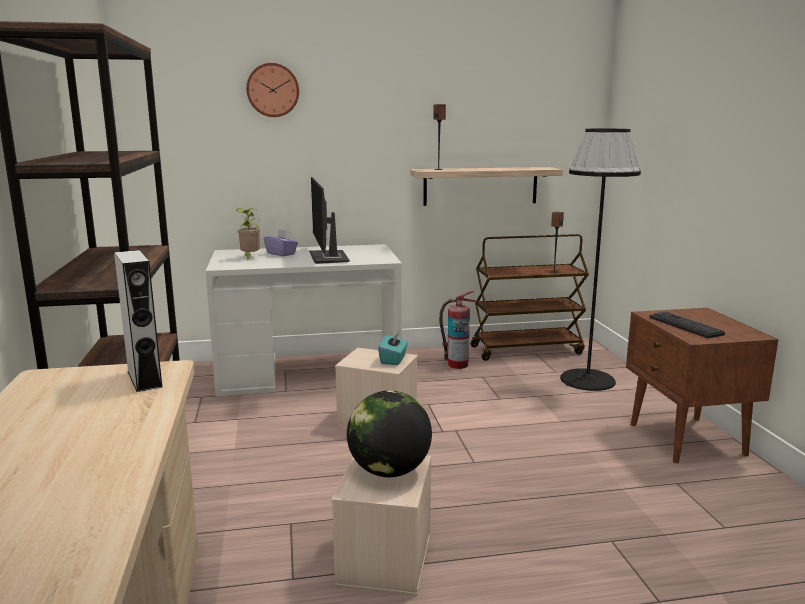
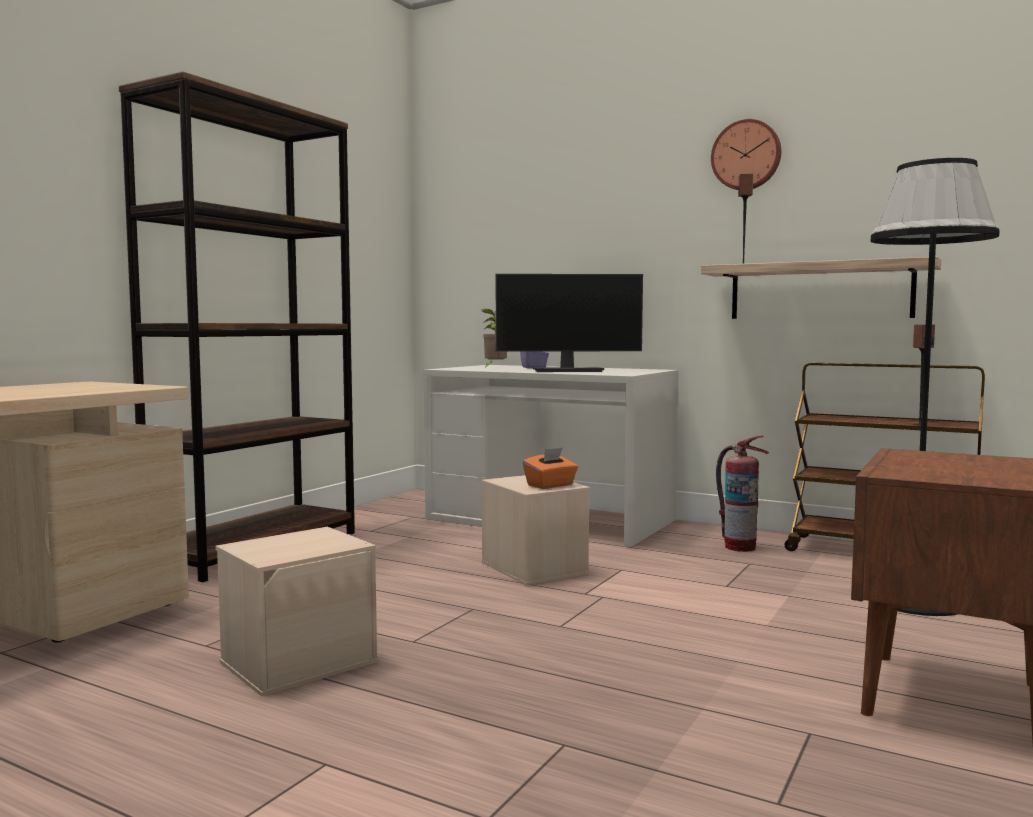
camera: 40 degrees right, 10 degrees down
(144, 379) = (121, 387): grey speaker -> none
(273, 90) = (555, 179): wall clock -> wall clock (746, 155)
(329, 258) = (569, 370): monitor -> monitor turned 120 degrees counterclockwise
(389, 471) = (308, 543): globe -> none
(393, 360) = (550, 485): turquoise tissue box -> orange tissue box
(685, 326) = (923, 464): keyboard -> none

